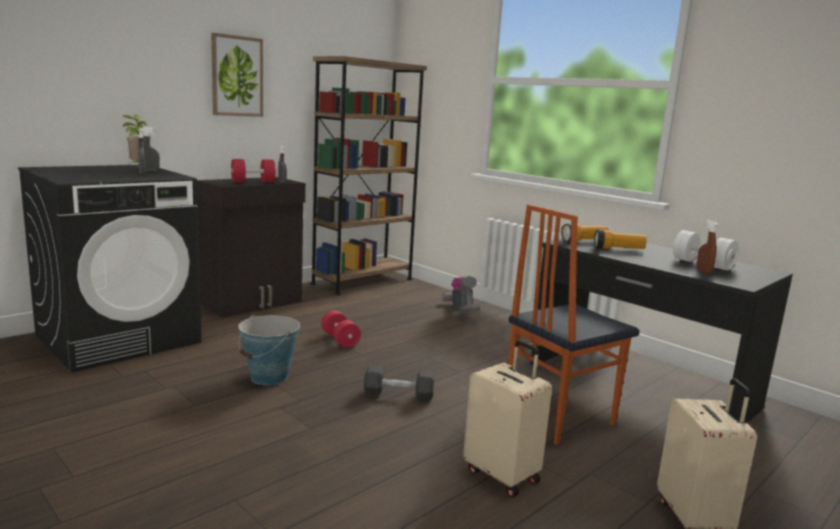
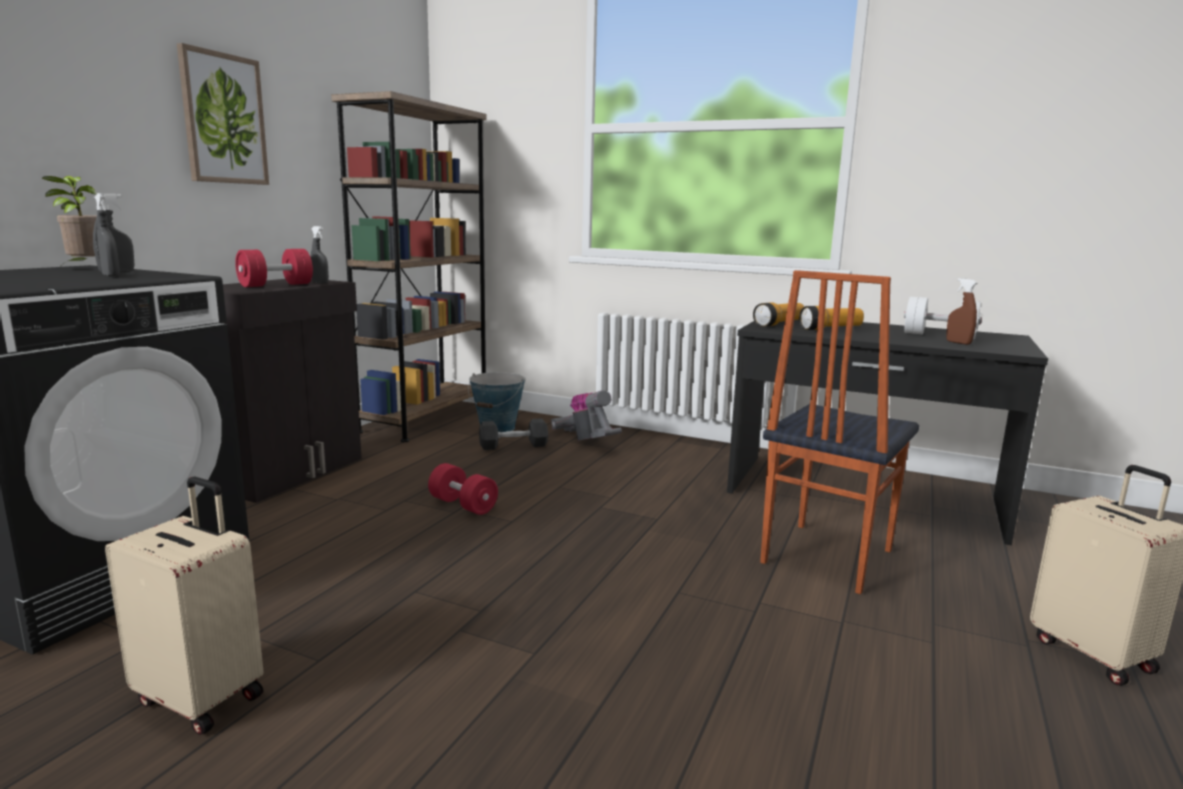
camera: 20 degrees left, 0 degrees up
(269, 377) = (405, 583): bucket -> bucket (498, 428)
(398, 395) = (611, 570): grey dumbbell -> grey dumbbell (513, 446)
(503, 475) = (846, 656): beige suitcase -> beige suitcase (203, 697)

